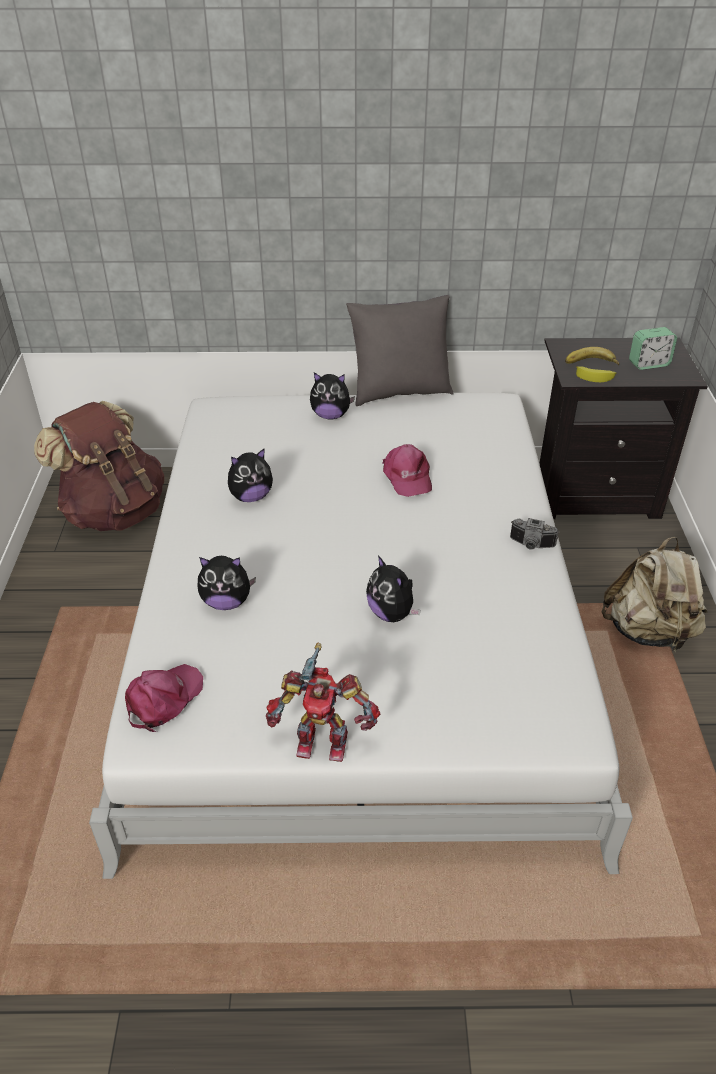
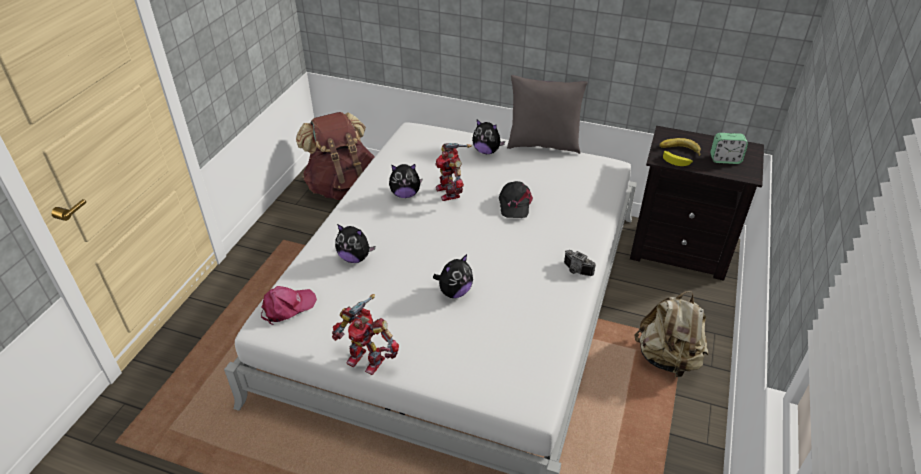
camera: 20 degrees right, 0 degrees up
(311, 479) = (449, 192): none -> toy robot
(392, 613) = (454, 292): plush toy -> plush toy turned 120 degrees counterclockwise
(407, 476) = (514, 204): pink cap -> black cap

